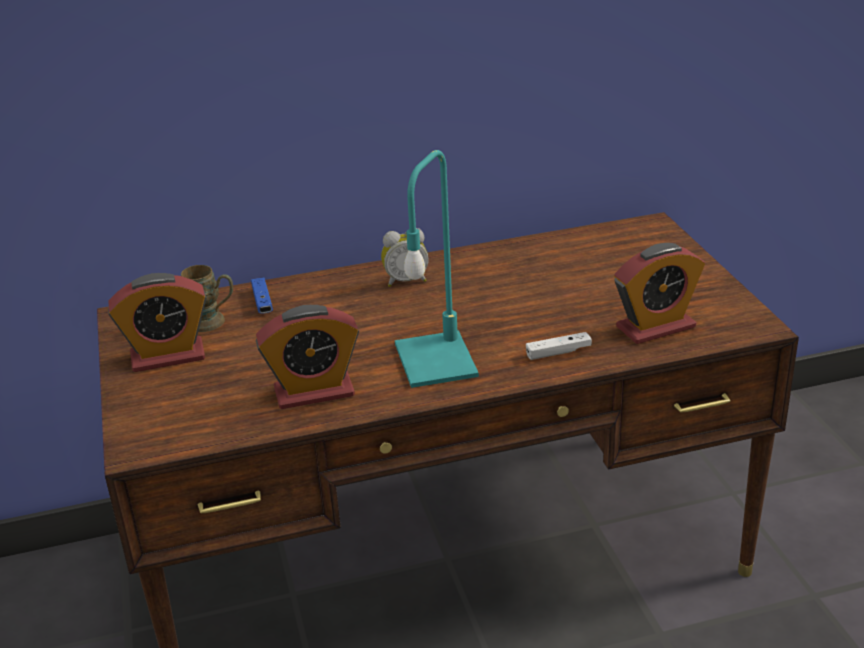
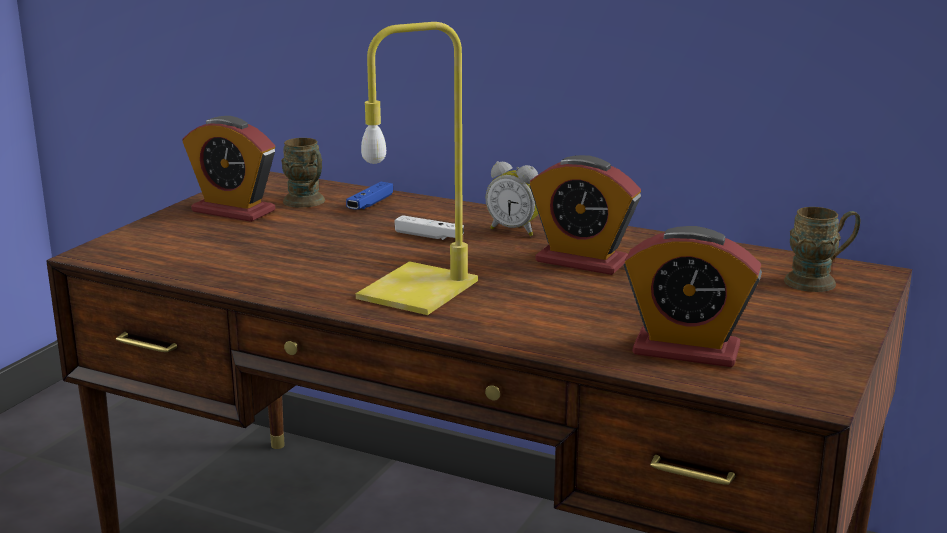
camera: 40 degrees right, 10 degrees down
(314, 392) = (279, 271): alarm clock -> alarm clock (582, 261)
(434, 359) = (418, 288): turquoise table lamp -> yellow table lamp
(558, 352) = (539, 328): white game controller -> white game controller (429, 236)
(637, 243) = (819, 281): none -> brown mug

